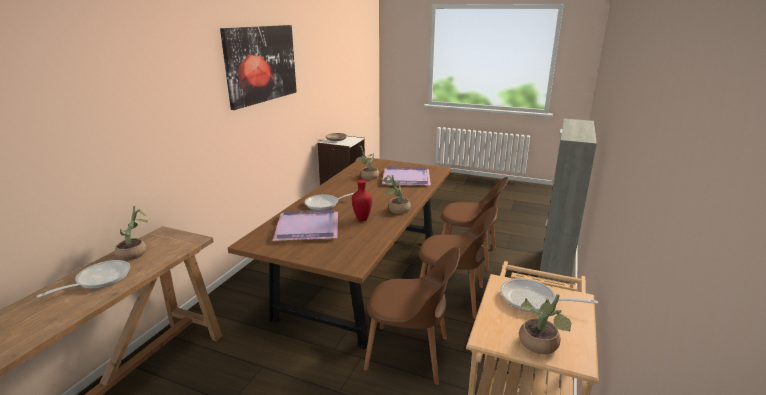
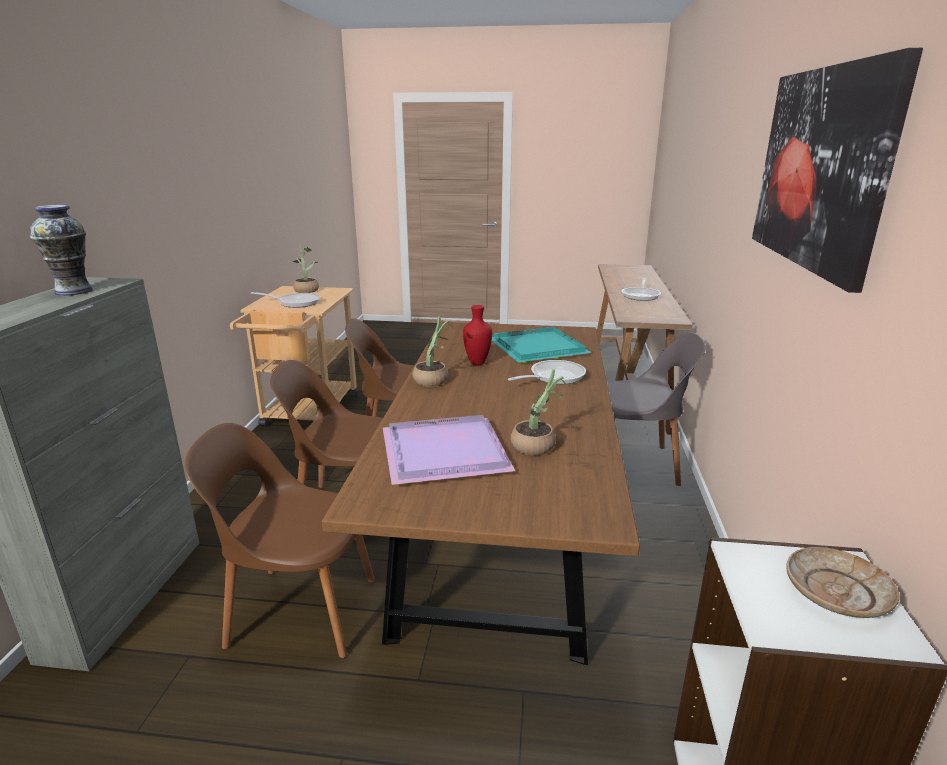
camera: 165 degrees right, 0 degrees up
(136, 253) = (656, 307): potted plant -> none
(244, 299) = (634, 464): none -> grey chair
(308, 227) = (537, 349): purple tray -> turquoise tray
(578, 133) = (74, 291): none -> vase

